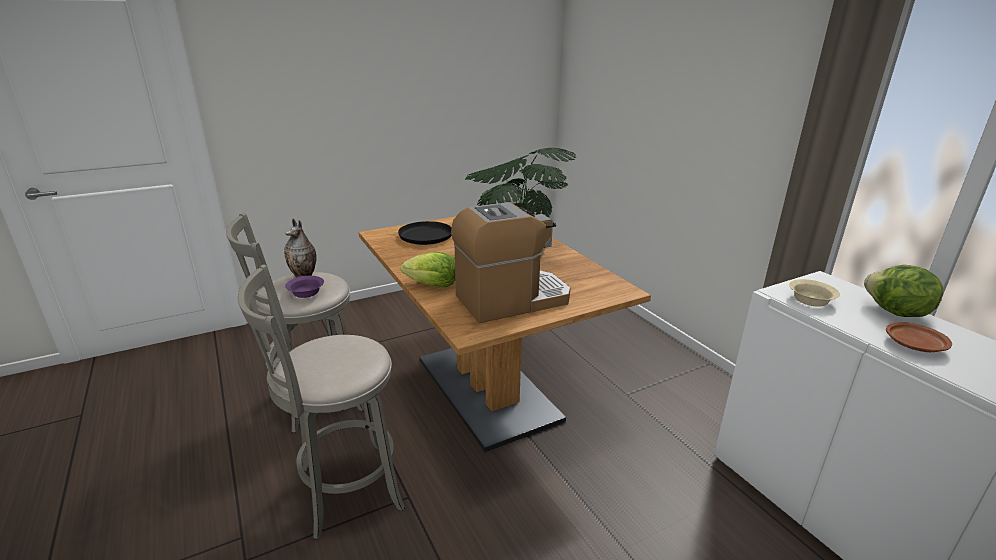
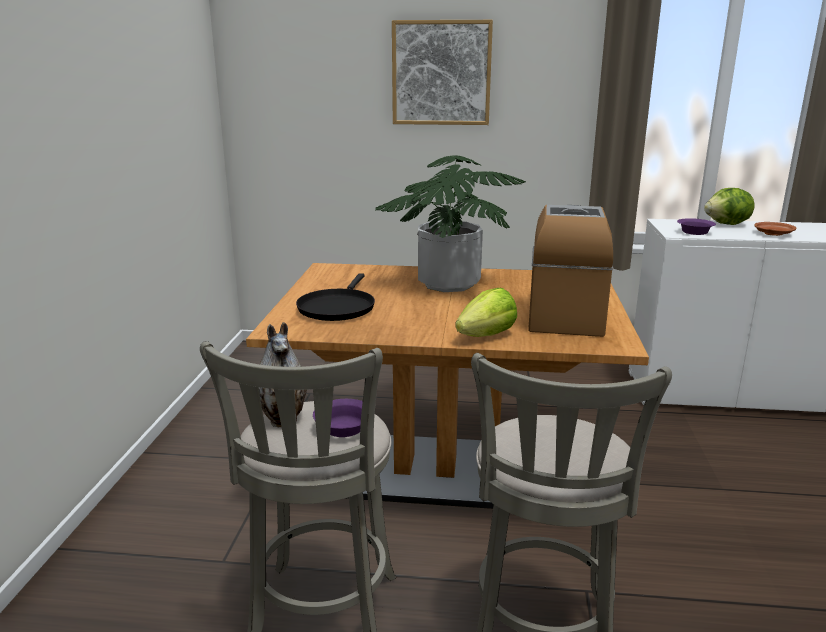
camera: 55 degrees left, 5 degrees down
(687, 72) = (441, 73): none -> picture
(811, 301) = (695, 232): beige bowl -> purple bowl

